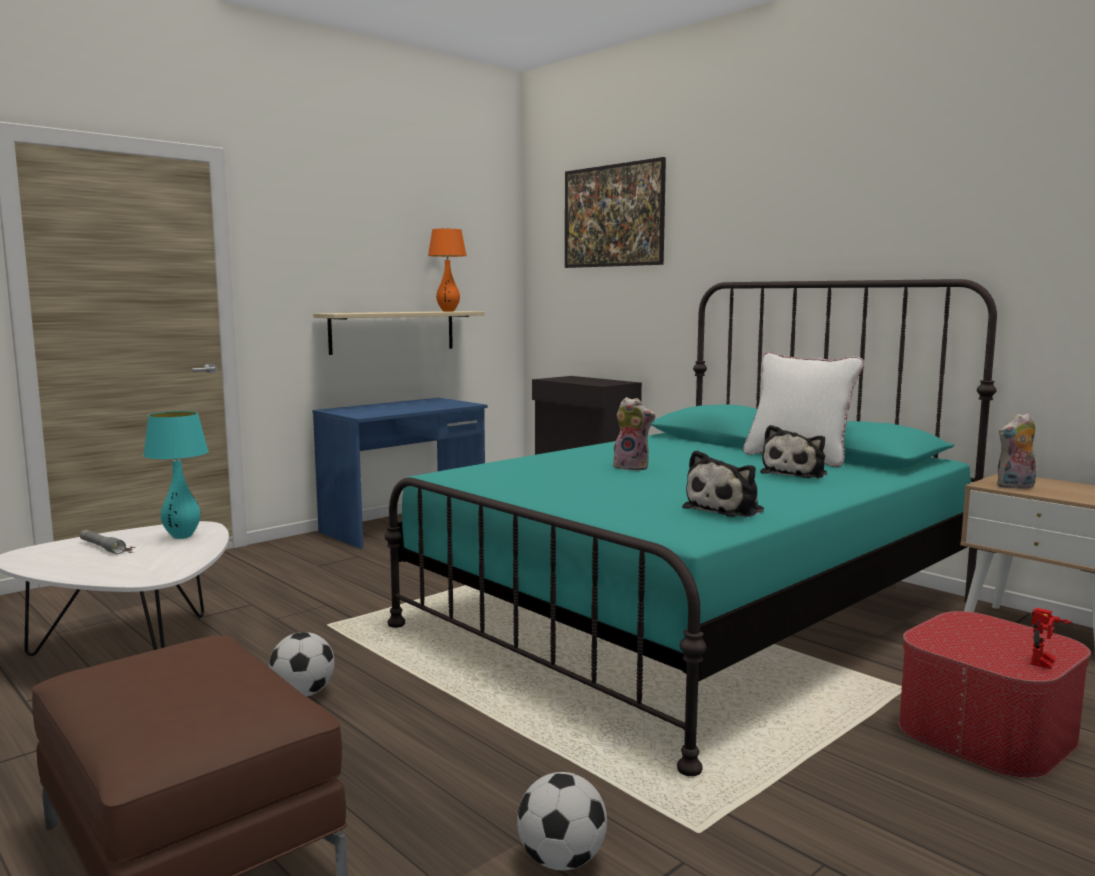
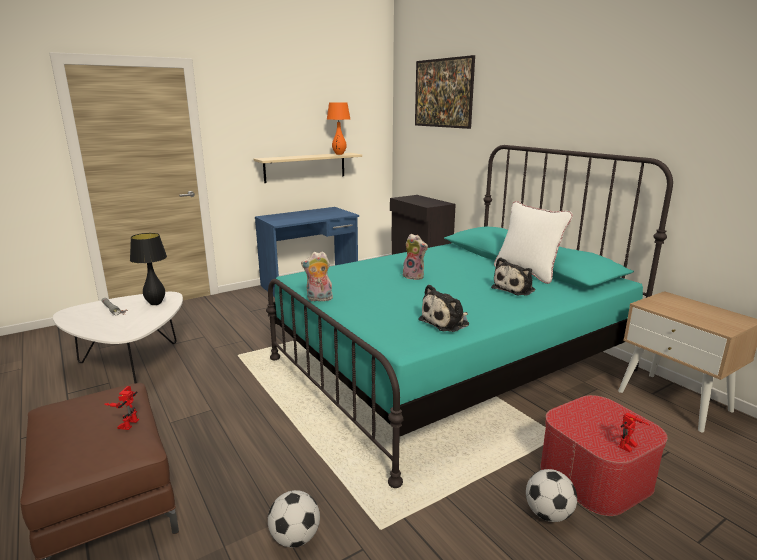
camera: 10 degrees right, 10 degrees up
(182, 536) = (155, 303): turquoise table lamp -> black table lamp
(249, 677) = (127, 423): none -> toy robot
(303, 694) = (206, 403): football -> football (548, 514)
(1015, 487) = (664, 307): plush toy -> plush toy (319, 299)

